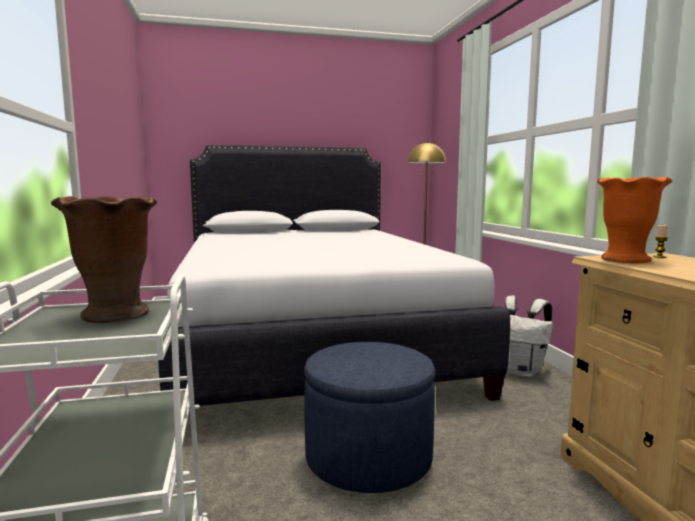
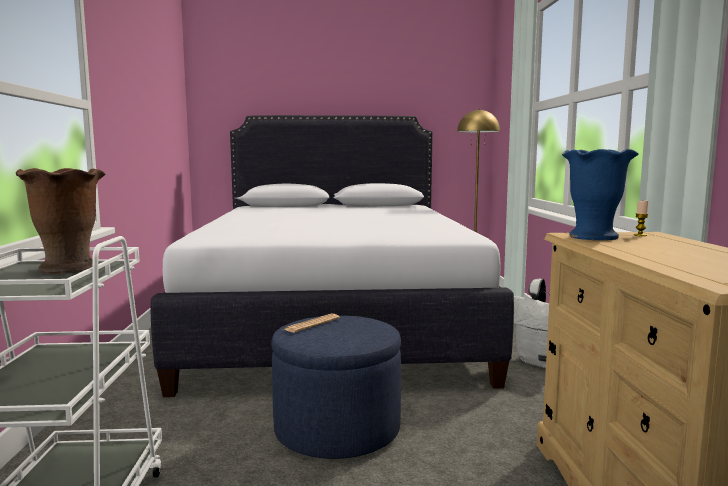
camera: 10 degrees right, 0 degrees up
(341, 354) = (312, 324): none -> newspaper
(625, 260) = (593, 237): orange vase -> blue vase

